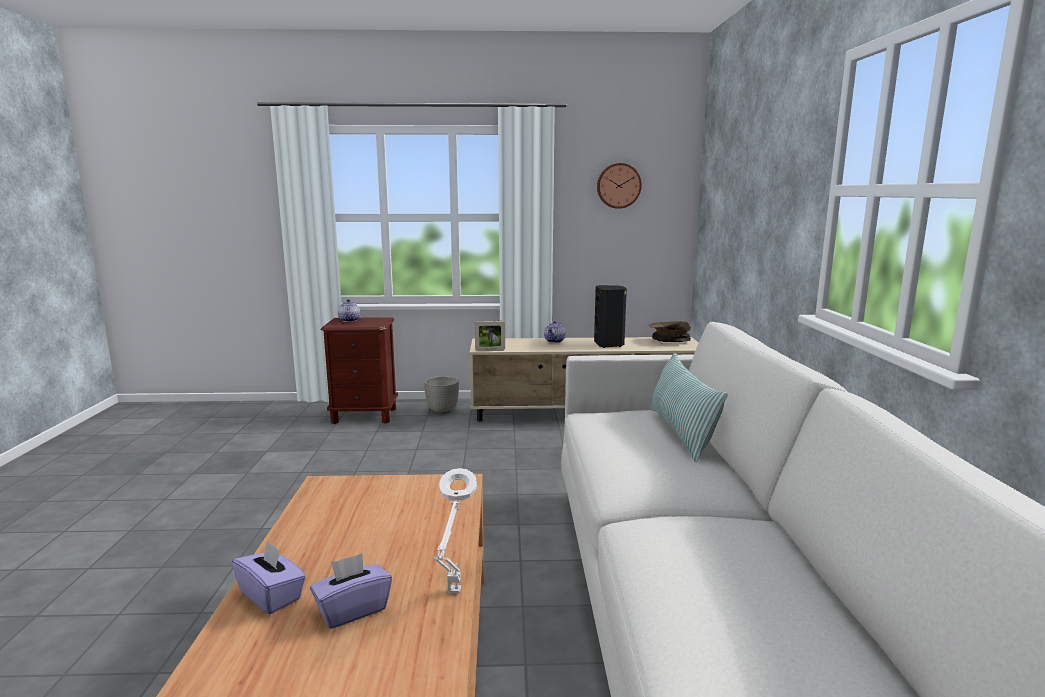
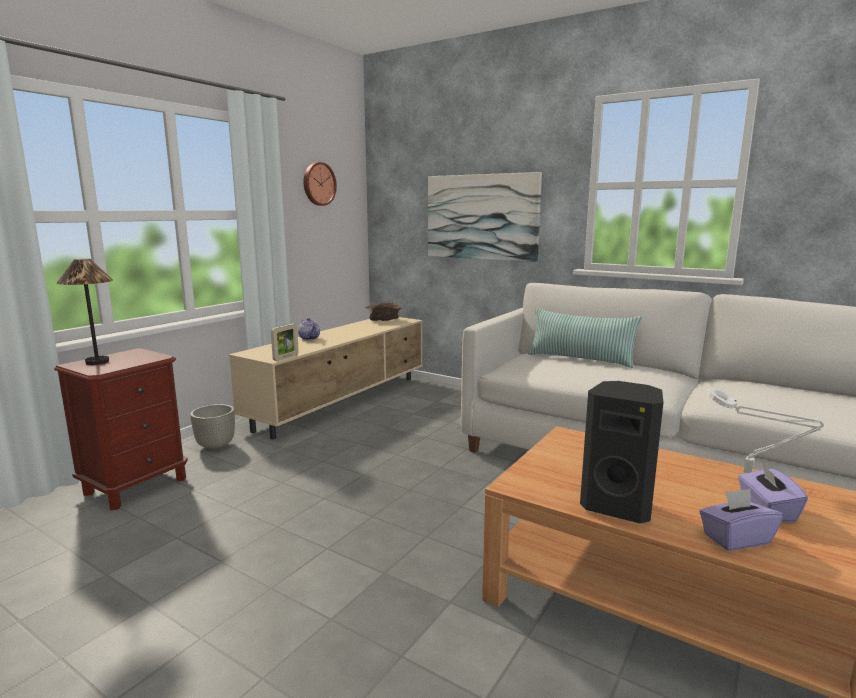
camera: 55 degrees left, 0 degrees up
(348, 320) = (97, 362): teapot -> table lamp
(609, 344) = (356, 331): black speaker -> black speaker (618, 506)
(754, 228) = (482, 217): none -> picture

